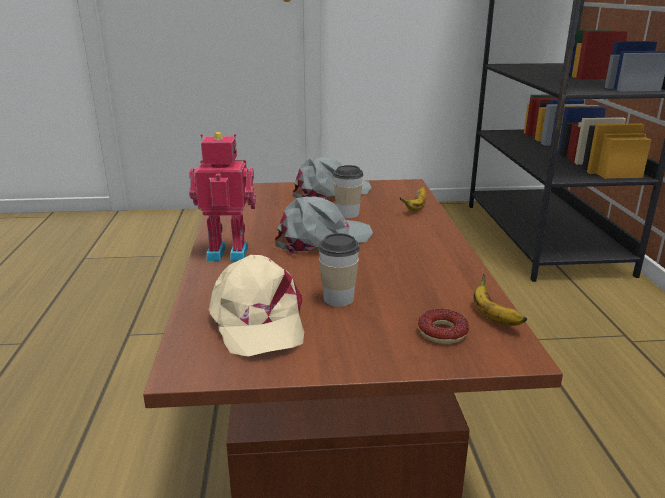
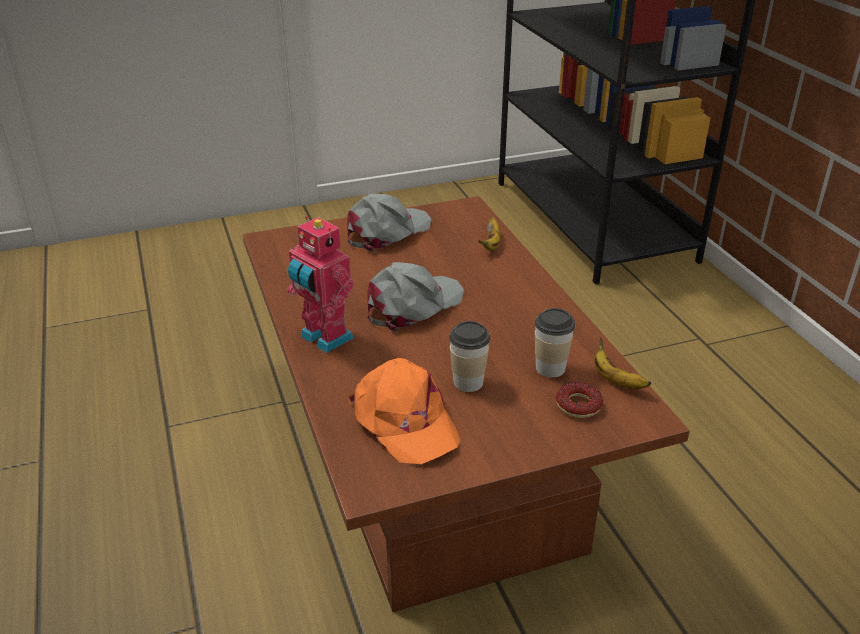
camera: 15 degrees left, 10 degrees up
(228, 252) = (324, 338): toy robot -> toy robot turned 120 degrees counterclockwise
(257, 320) = (404, 421): beige cap -> orange cap
(347, 214) = (422, 263): cup -> cup (550, 368)

